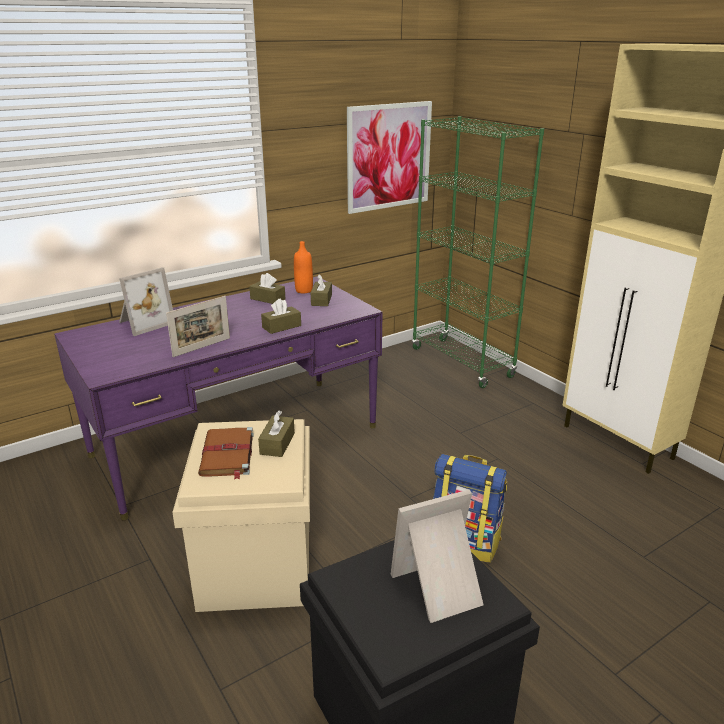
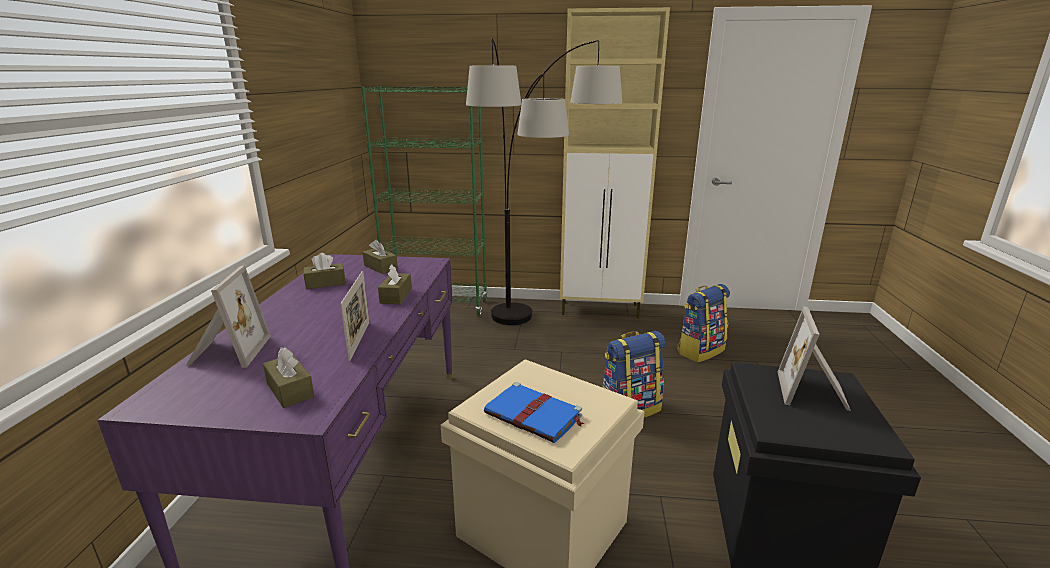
camera: 50 degrees left, 5 degrees down
(227, 455) = (534, 415): brown book -> blue book
(277, 443) = (549, 384): brown tissue box -> brown tissue box (290, 390)
(304, 290) = (345, 266): orange bottle -> none
(389, 156) = (334, 126): picture -> none
(493, 432) = (532, 338): none -> floor lamp
(654, 546) = (700, 351): none -> backpack

